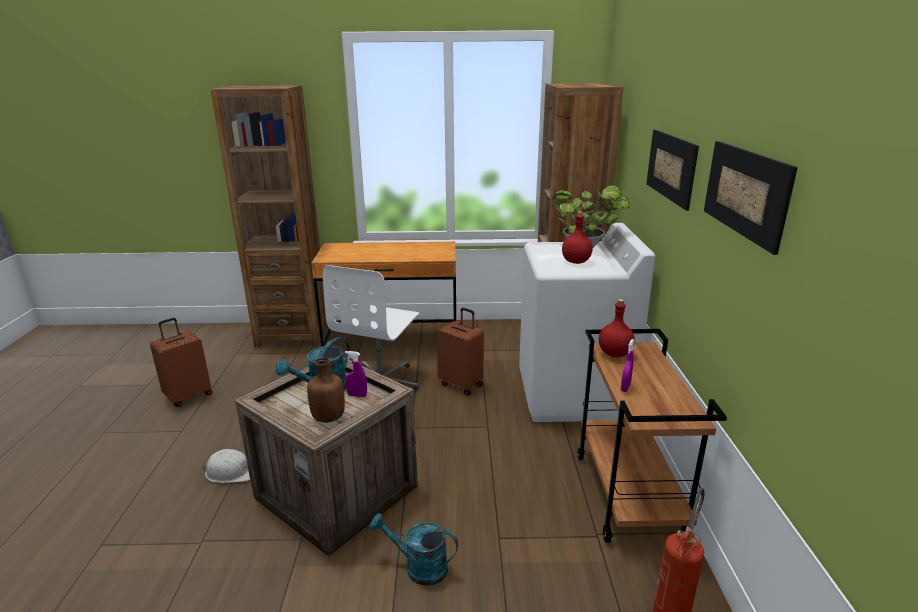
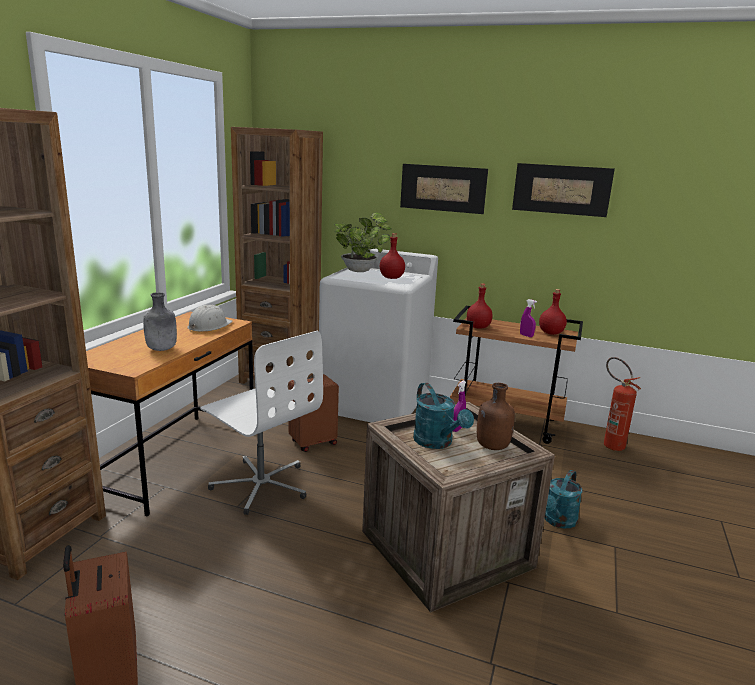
camera: 70 degrees left, 5 degrees down
(231, 472) = (367, 629): white hard hat -> white hard hat (209, 326)
(364, 255) = (162, 349): none -> grey bottle
(666, 405) = (551, 333): none -> red bottle

